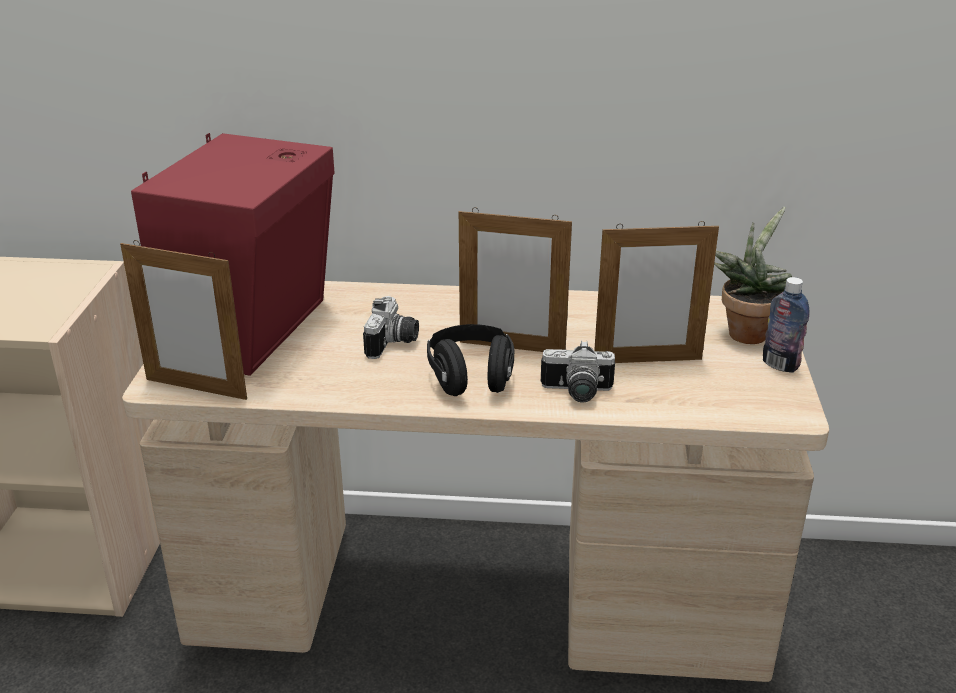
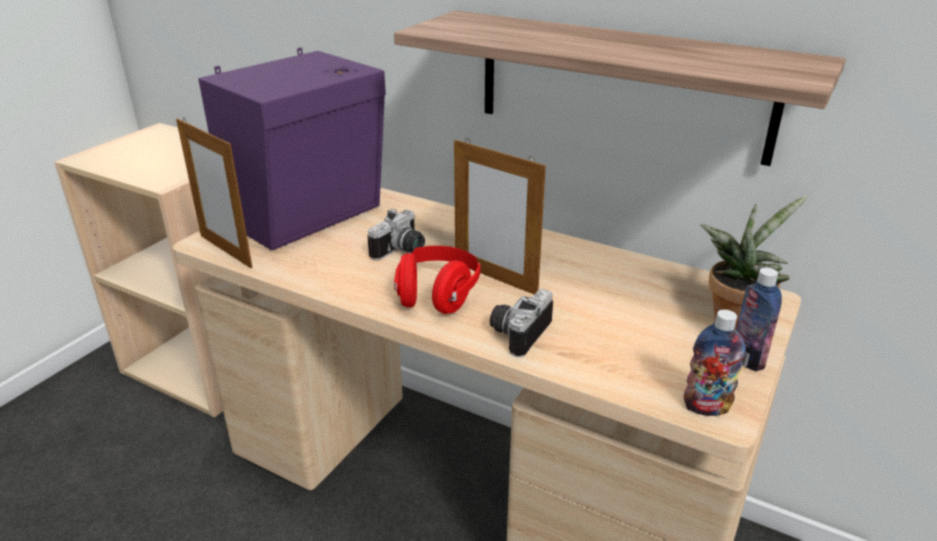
camera: 25 degrees right, 0 degrees up
(256, 328) = (311, 216): red speaker -> purple speaker
(471, 378) = (437, 296): black headphones -> red headphones
(576, 393) = (517, 333): camera -> camera turned 90 degrees clockwise
(589, 128) = (621, 85): none -> shelf
(647, 361) = (610, 321): picture frame -> none
(777, 411) = (706, 407): none -> bottle

